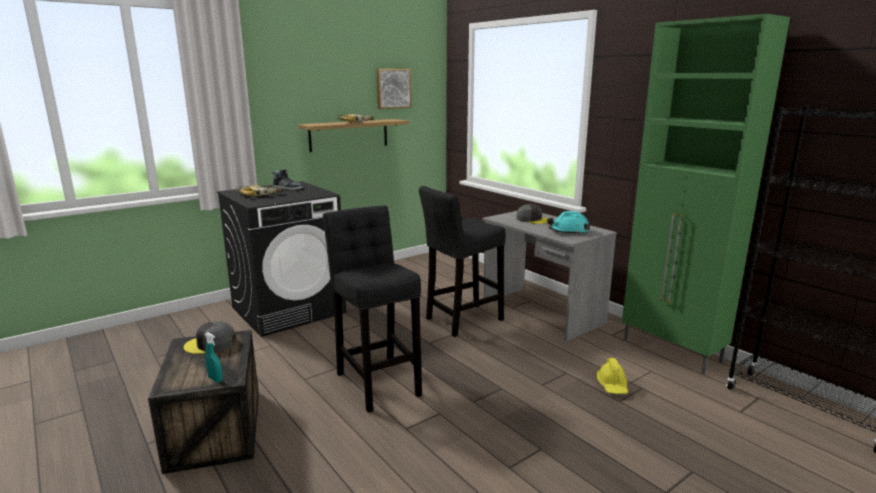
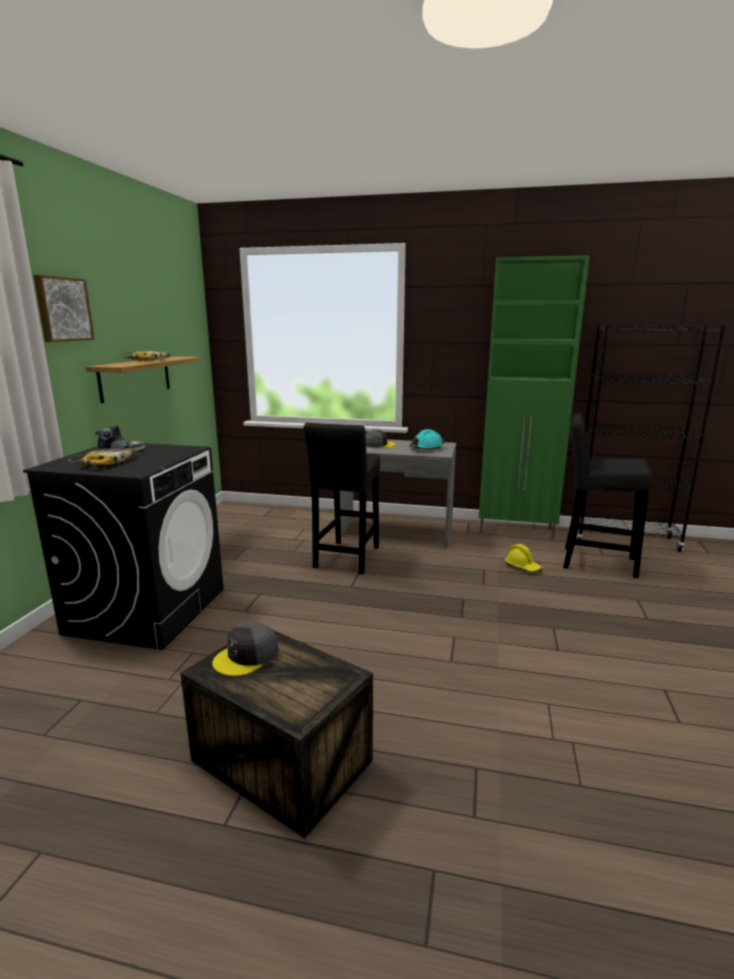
camera: 40 degrees left, 0 degrees up
(215, 379) = (332, 683): turquoise spray bottle -> none
(377, 381) = (363, 636): black stool -> black stool (593, 561)
(393, 88) = (167, 319): picture -> picture (62, 309)

